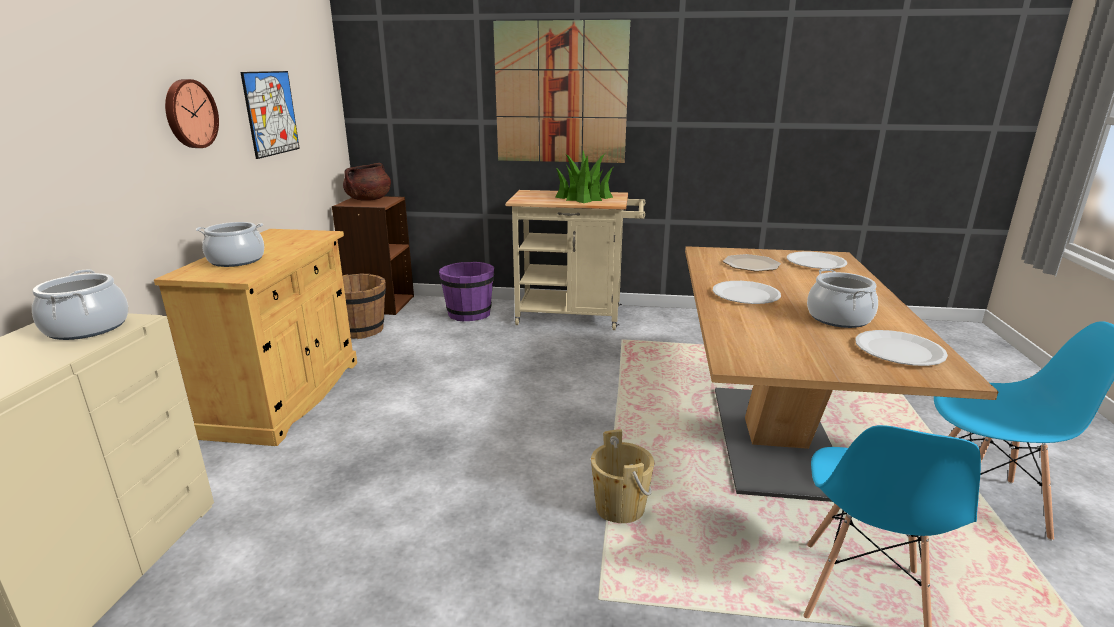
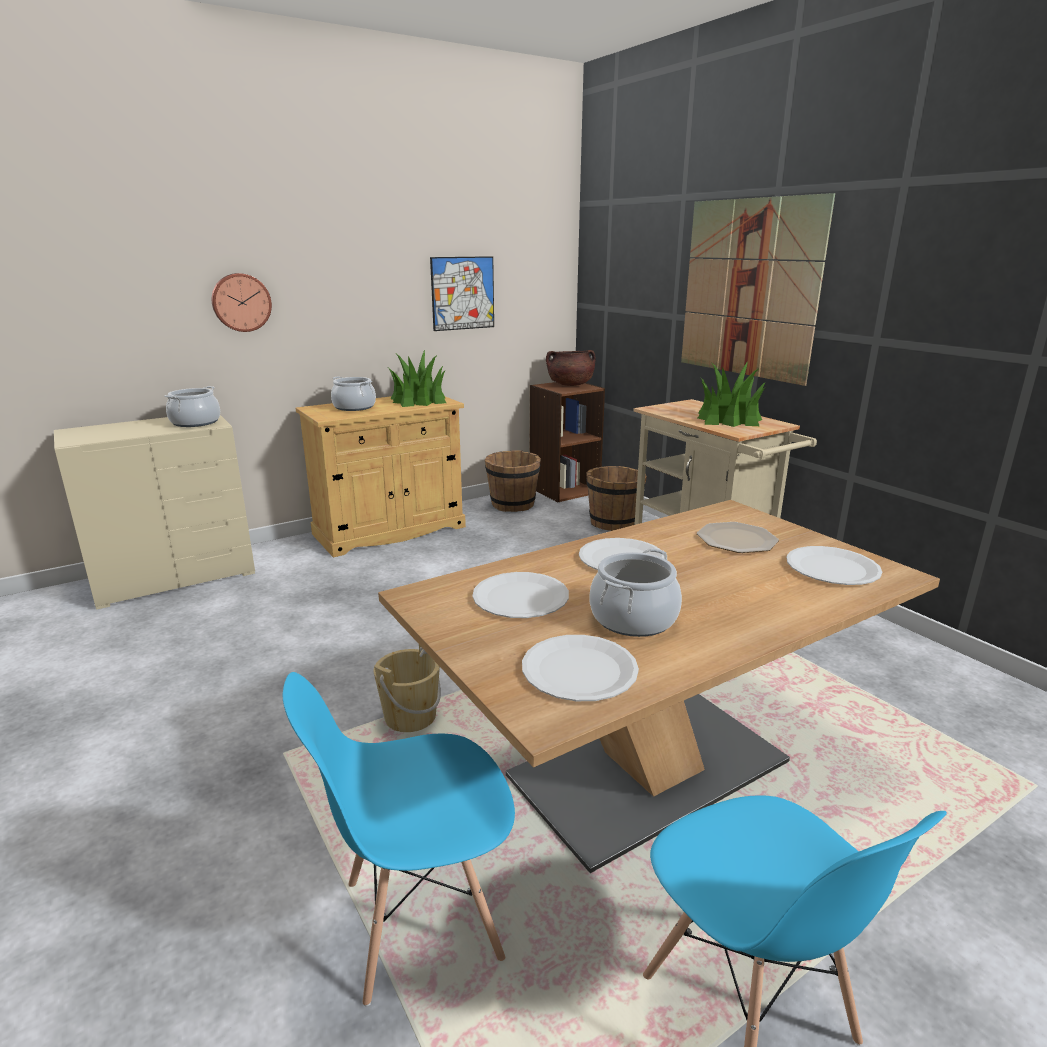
camera: 50 degrees right, 0 degrees up
(189, 114) = (363, 289): wall clock -> wall clock (241, 302)
(288, 238) = (419, 400): none -> potted plant
(469, 314) = (613, 523): purple bucket -> brown bucket
(777, 335) = (520, 598): none -> white plate

